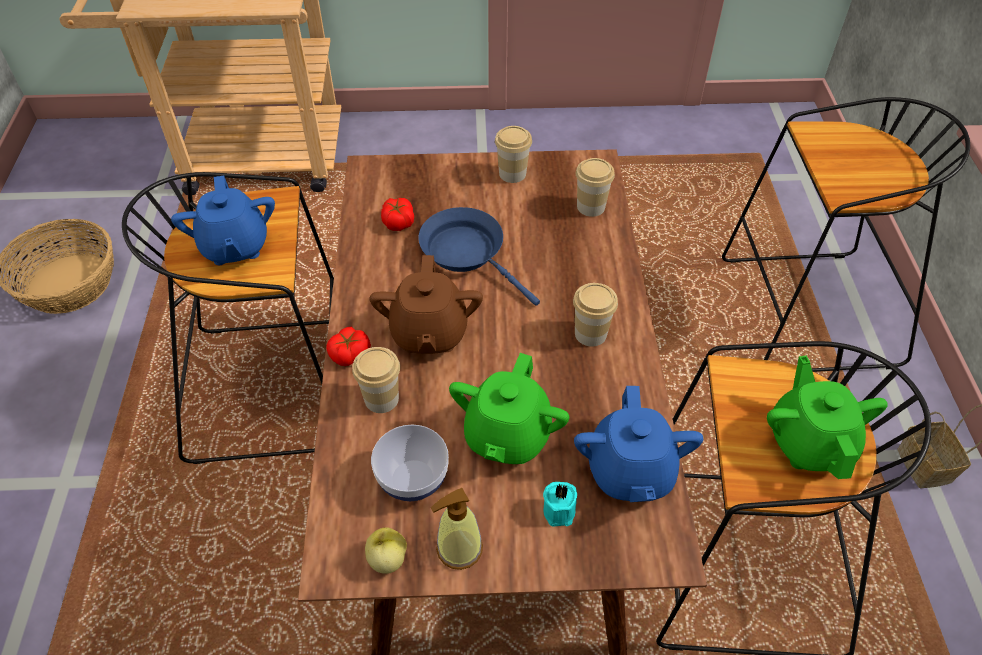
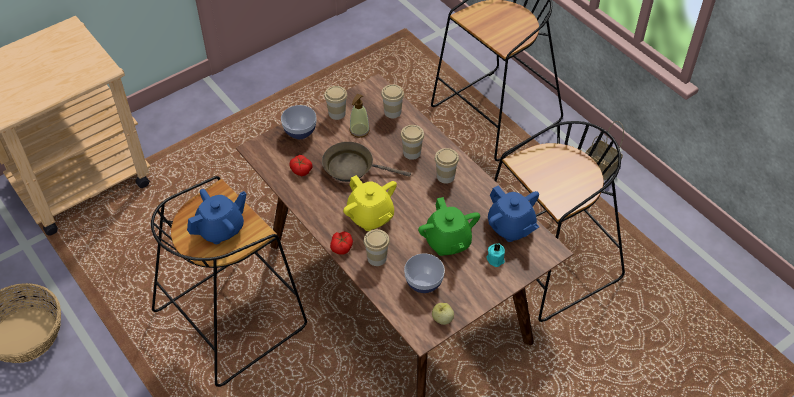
camera: 35 degrees left, 0 degrees up
(235, 247) = (221, 229): blue teapot -> blue teapot turned 75 degrees counterclockwise
(429, 333) = (370, 217): brown teapot -> yellow teapot
(443, 174) = (300, 132): none -> bowl
(459, 548) = (468, 297): soap dispenser -> soap dispenser (359, 130)
(468, 253) = (353, 168): blue frying pan -> brown frying pan
(569, 274) = (412, 153): none -> cup
(809, 442) = (570, 175): green teapot -> none

